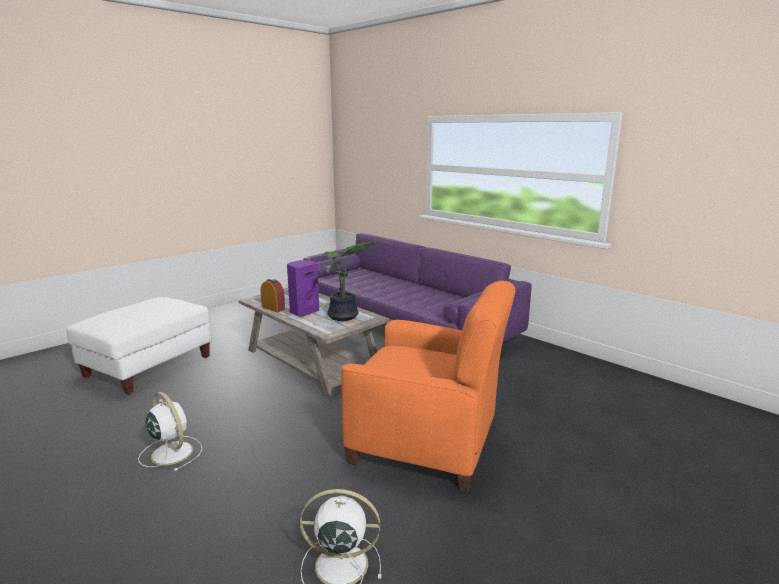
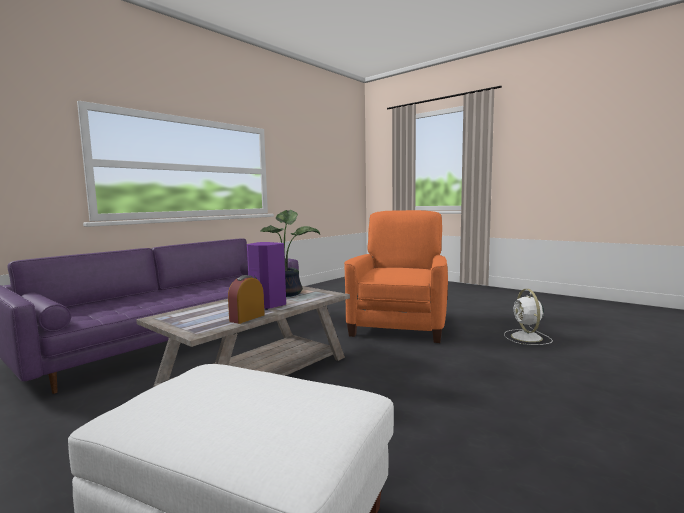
camera: 95 degrees left, 10 degrees down
(171, 452) = (488, 415): white fan -> none

